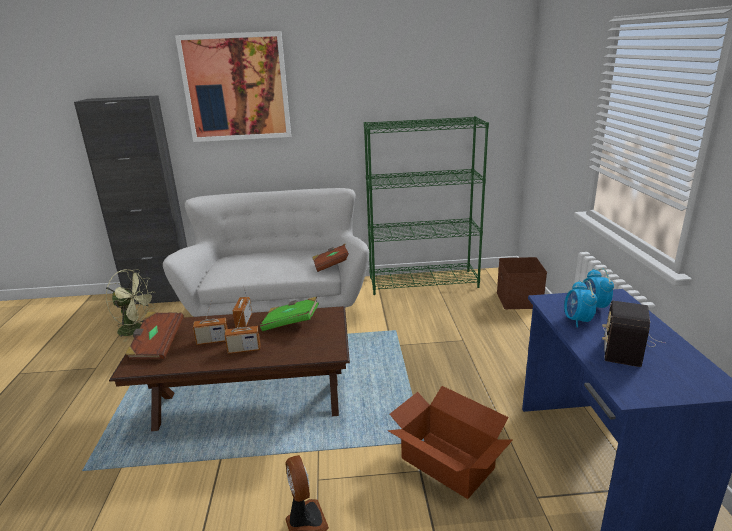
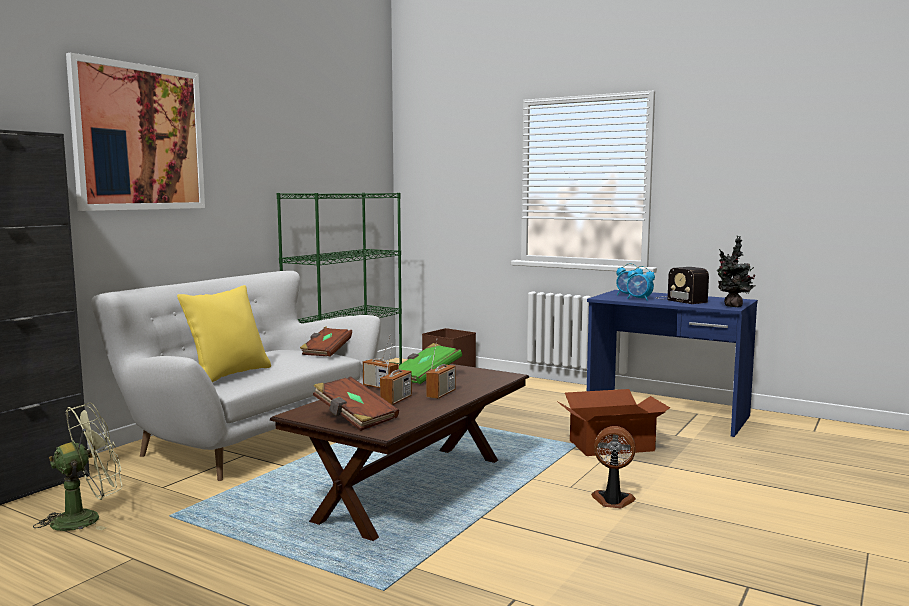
camera: 55 degrees left, 15 degrees down
(238, 268) = (228, 375): none -> yellow pillow
(646, 393) = (732, 306): none -> potted plant

